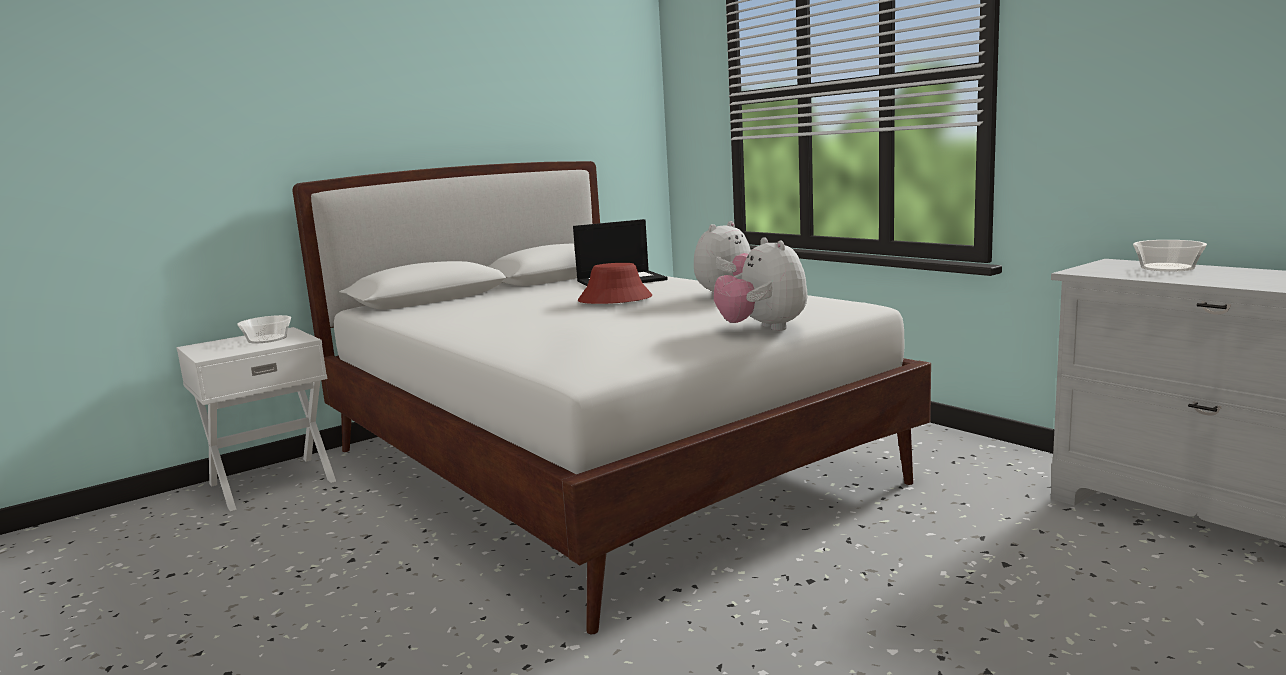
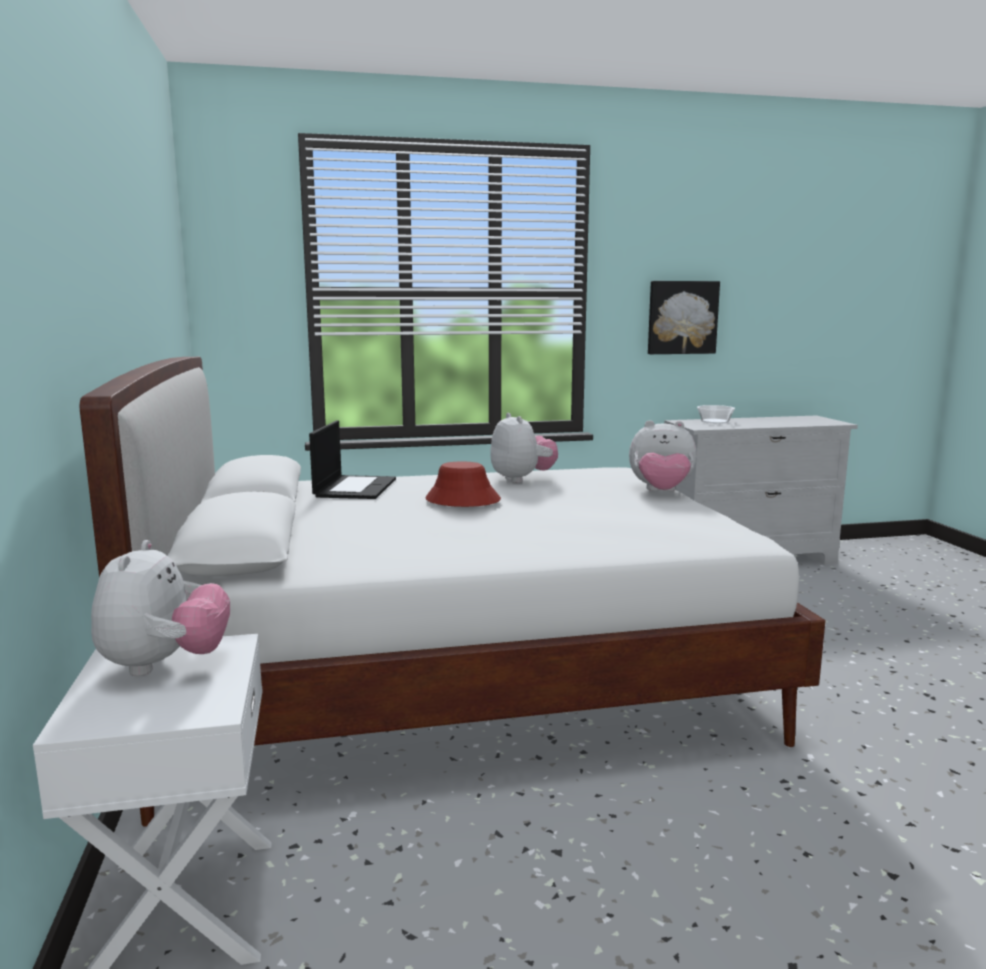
camera: 65 degrees left, 0 degrees up
(268, 339) = (164, 665): bowl -> plush toy
(1150, 91) = (682, 317): none -> picture

